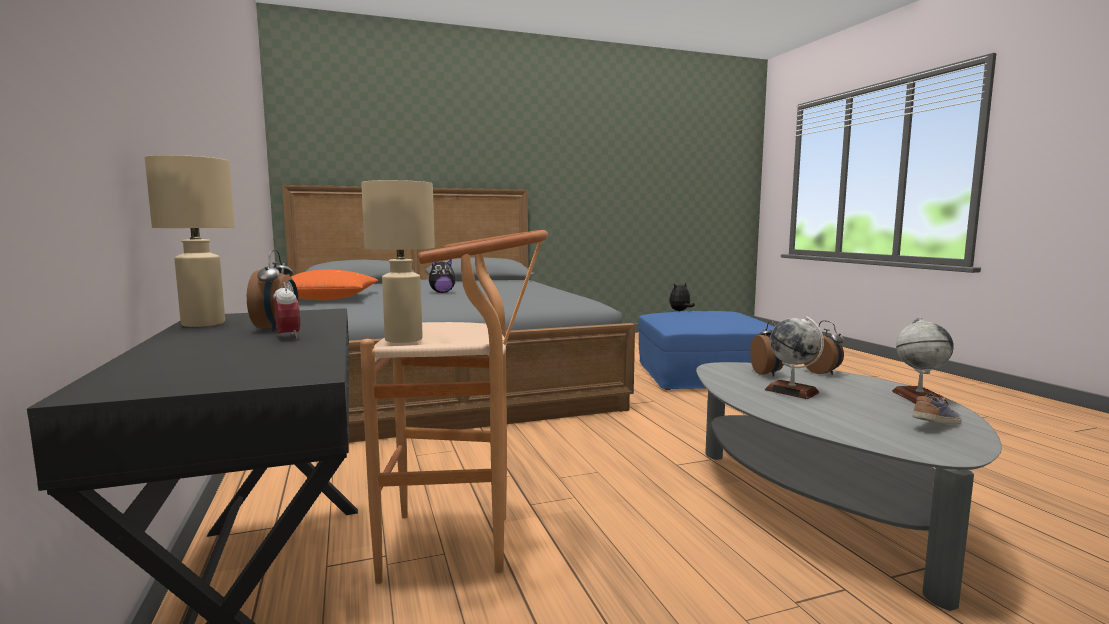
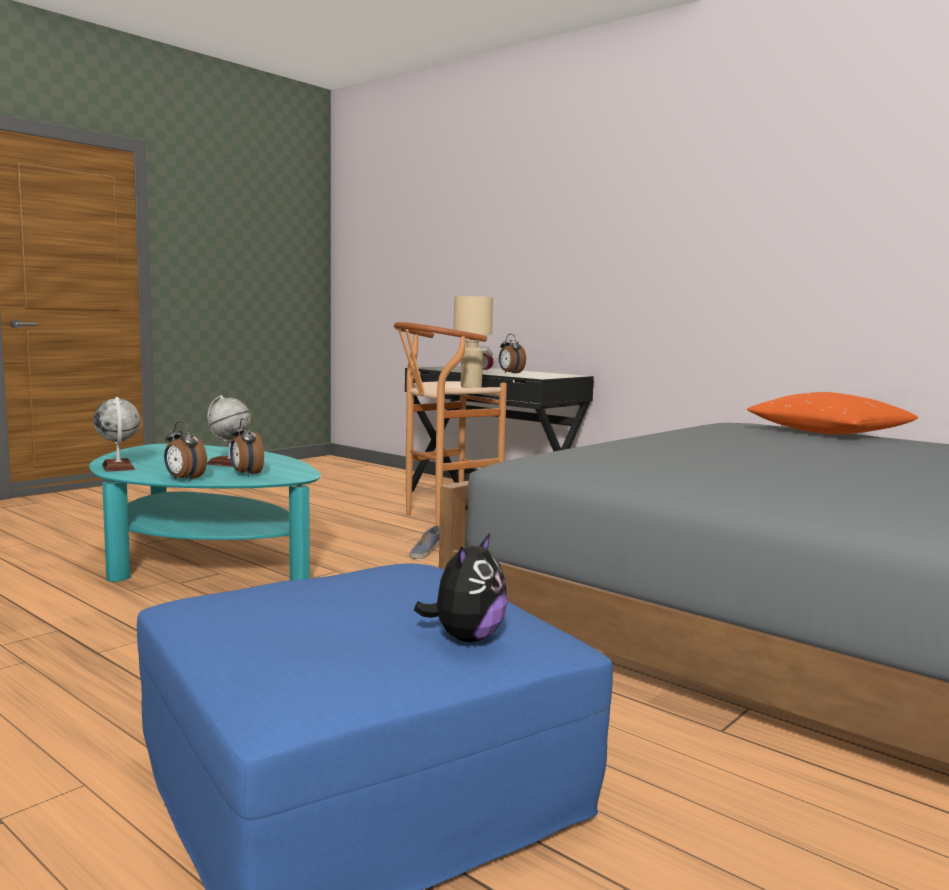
camera: 150 degrees right, 0 degrees up
(202, 324) = (553, 373): beige table lamp -> none
(442, 292) = (785, 450): plush toy -> none
(820, 507) = (203, 560): grey coffee table -> turquoise coffee table
(937, 424) = (138, 454): shoe -> shoe (425, 552)

